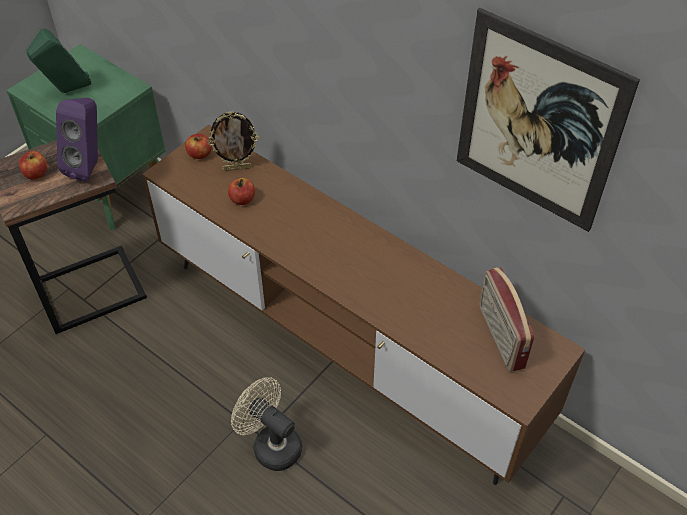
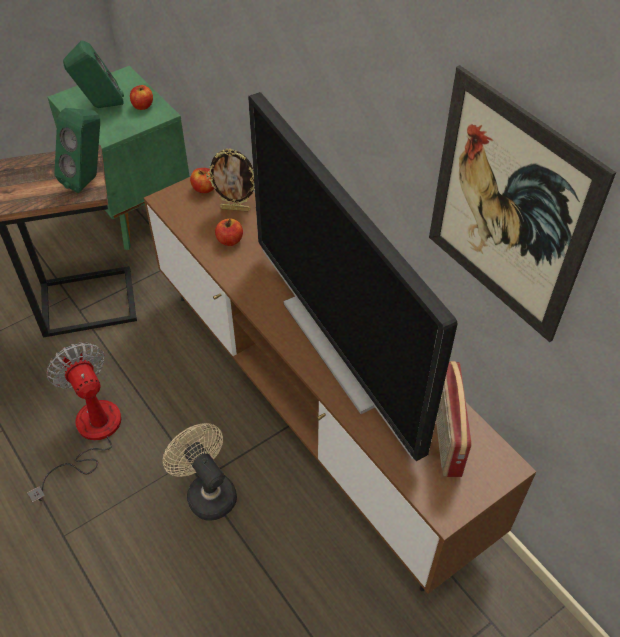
camera: 15 degrees right, 0 degrees up
(36, 174) = (37, 177): apple -> apple (142, 106)
(90, 166) = (89, 179): purple speaker -> green speaker
(137, 418) = (89, 435): none -> fan
(381, 277) = (341, 346): none -> television

